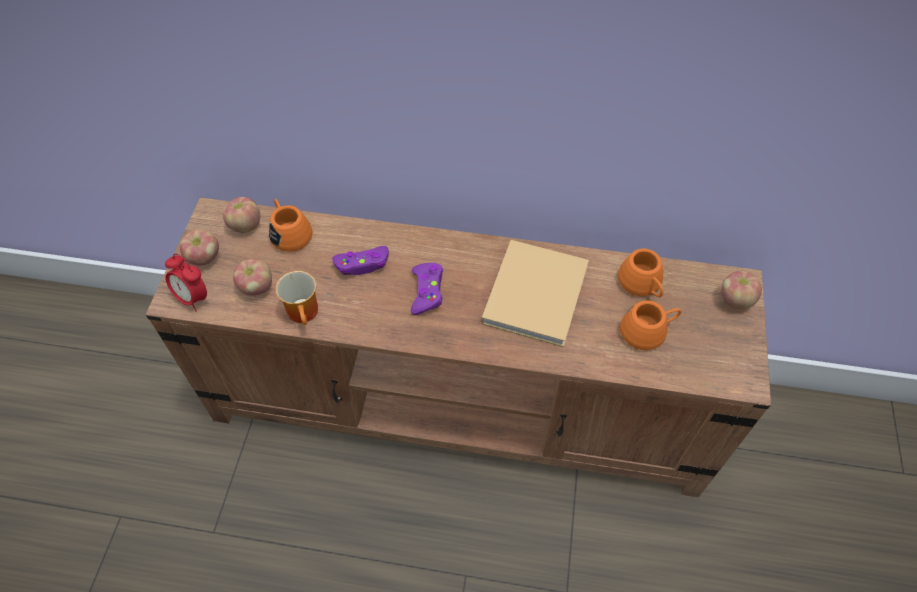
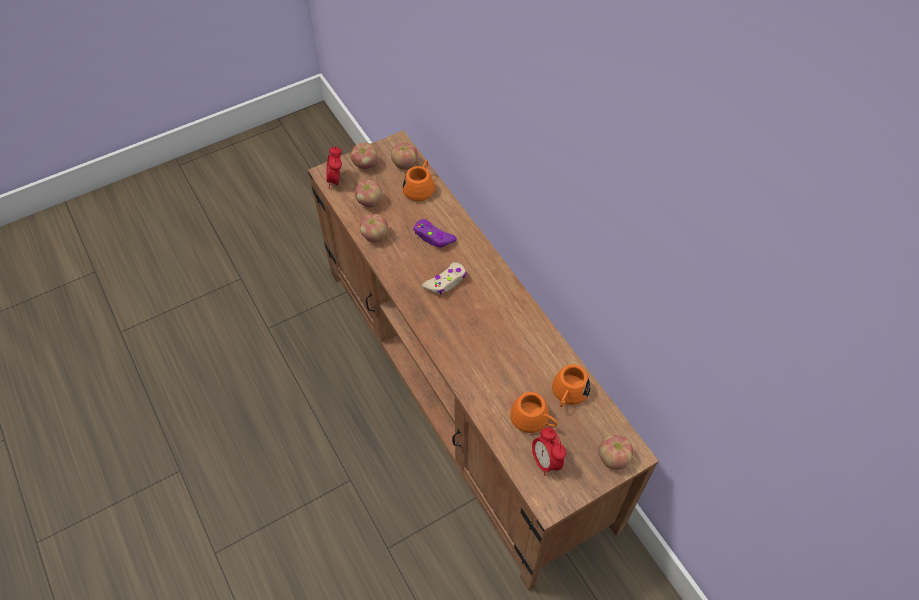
camera: 50 degrees right, 0 degrees up
(306, 313) = (375, 236): mug -> apple
(427, 291) = (446, 282): purple game controller -> beige game controller
(536, 291) = (502, 338): beige book -> none
(700, 352) = (546, 461): none -> alarm clock

